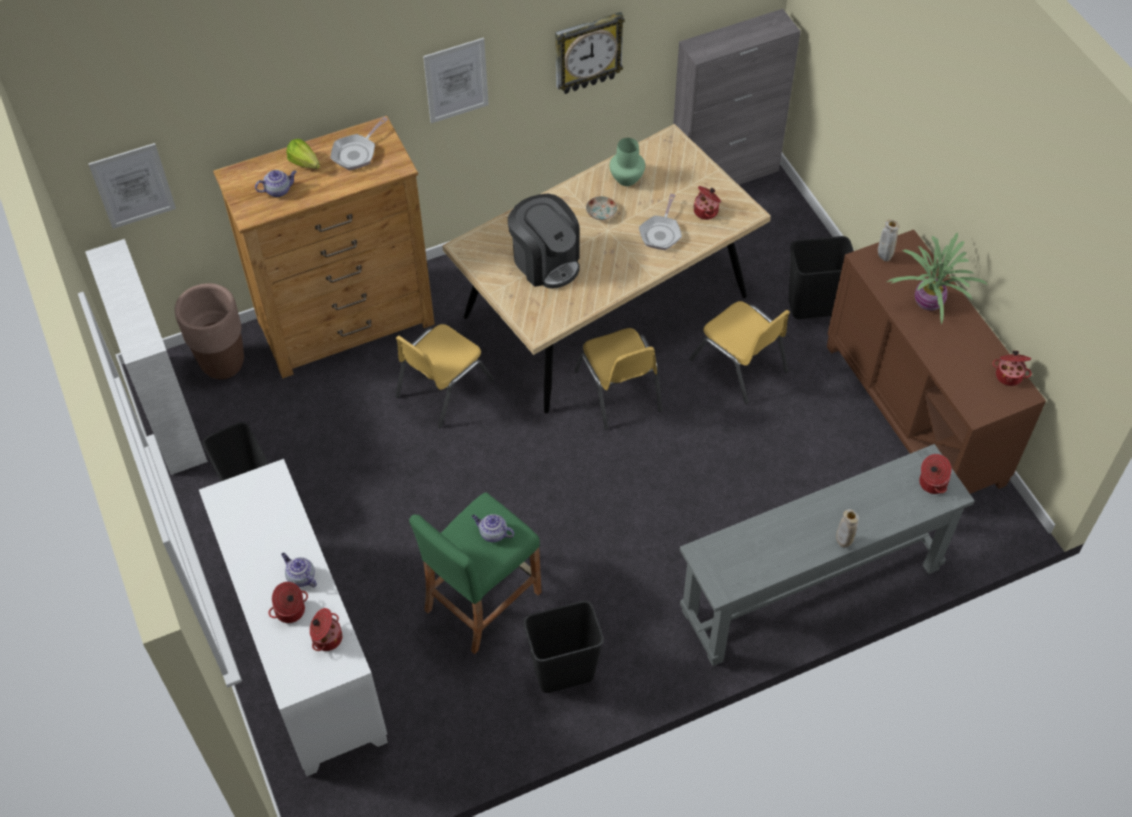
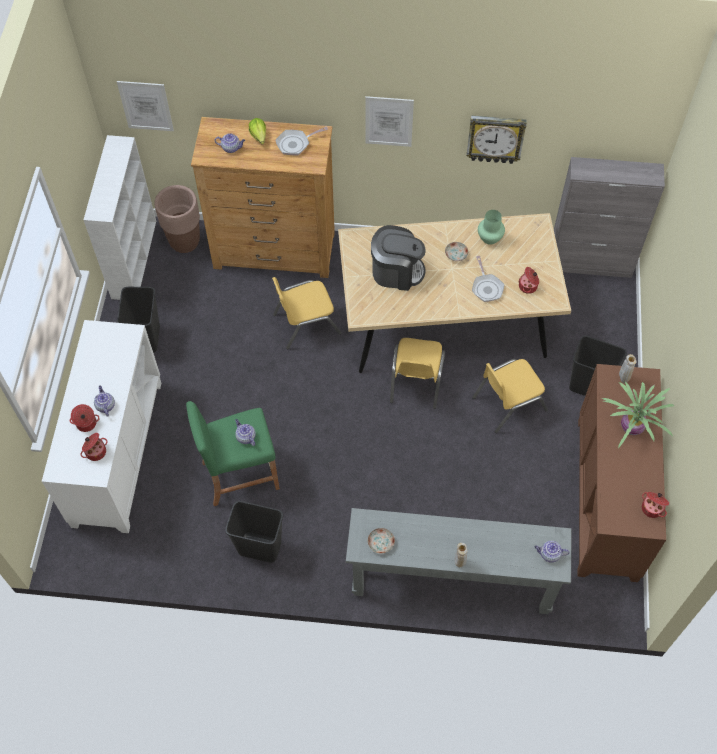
camera: 30 degrees right, 5 degrees up
(545, 261) = (396, 271): coffee machine -> coffee machine turned 75 degrees counterclockwise
(661, 233) = (486, 287): frying pan -> frying pan turned 60 degrees counterclockwise
(739, 365) = (508, 403): yellow chair -> yellow chair turned 75 degrees clockwise
(741, 567) = (381, 542): none -> plate
(932, 483) = (549, 554): cooking pot -> teapot

